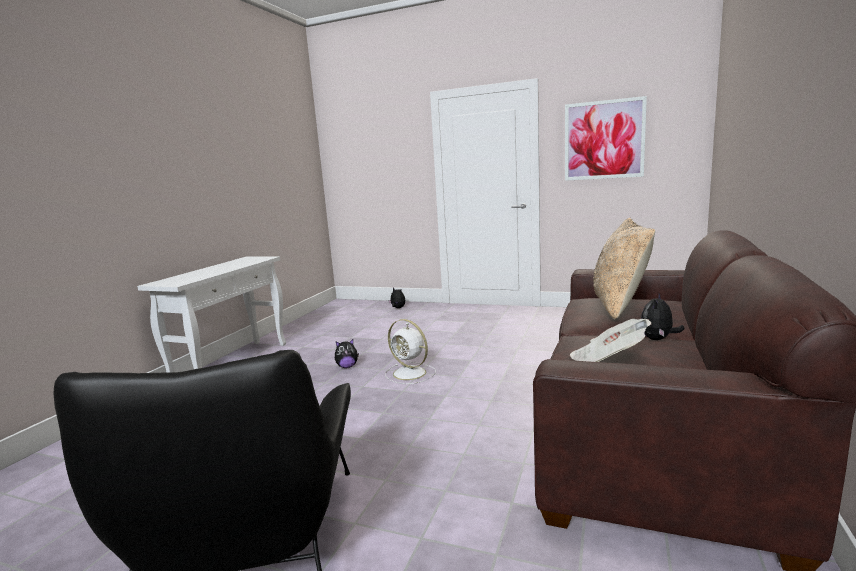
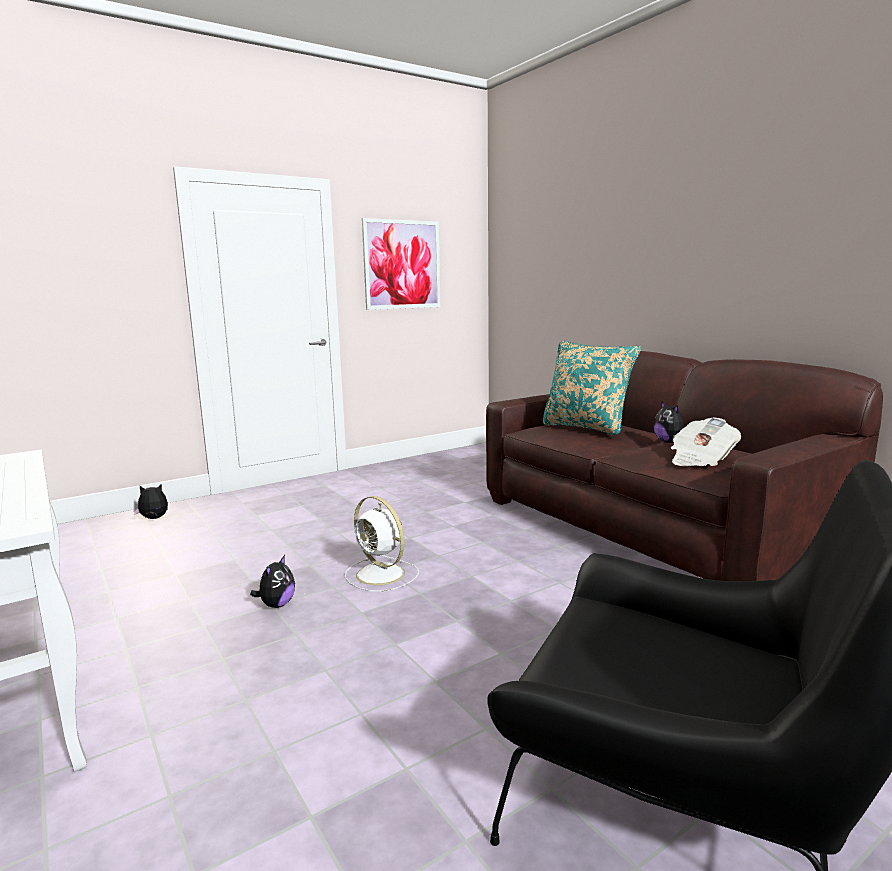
camera: 55 degrees left, 0 degrees up
(410, 373) = (382, 575): white fan -> white fan turned 60 degrees clockwise
(619, 308) = (586, 429): beige pillow -> turquoise pillow

